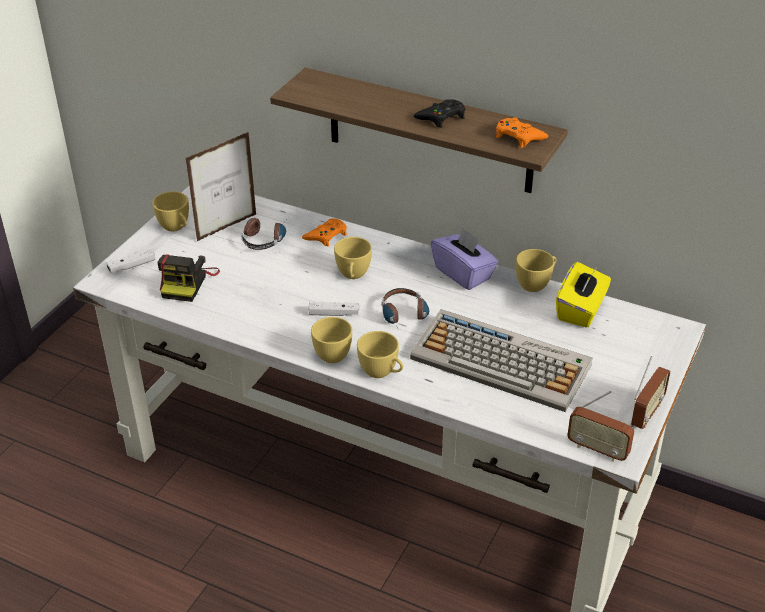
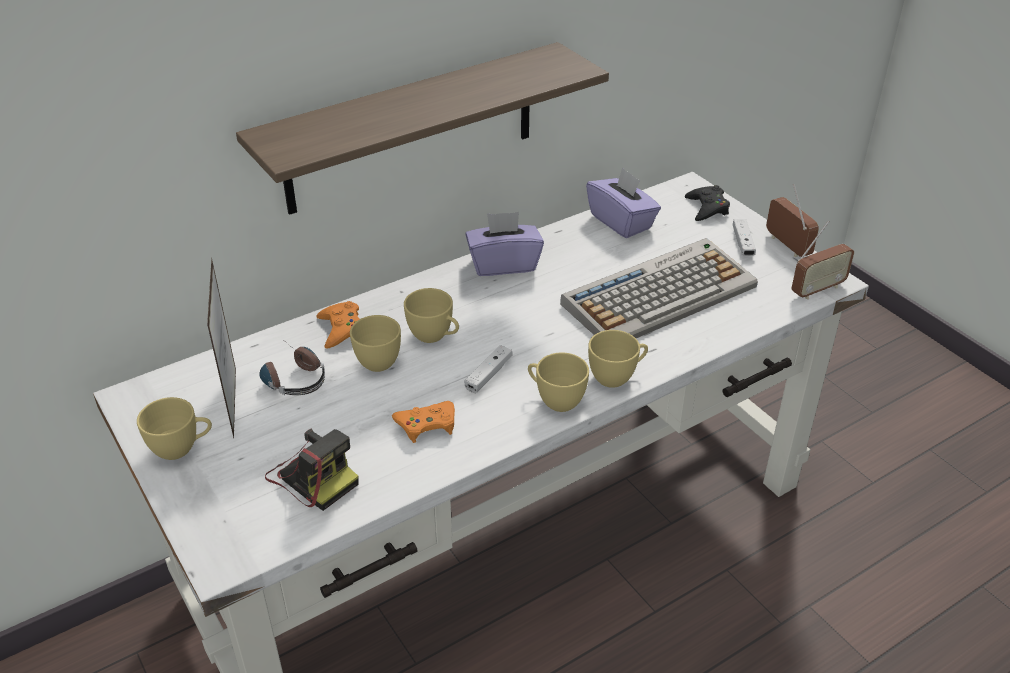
camera: 60 degrees left, 0 degrees up
(132, 266) = (219, 520): white game controller -> white game controller (742, 243)
(405, 317) = (540, 327): headphones -> none
(441, 117) = (460, 90): black game controller -> black game controller (707, 208)
(518, 137) = (546, 66): orange game controller -> orange game controller (427, 425)
(536, 284) = (560, 229): yellow cup -> yellow cup (378, 358)
(581, 310) = (621, 221): yellow tissue box -> purple tissue box

